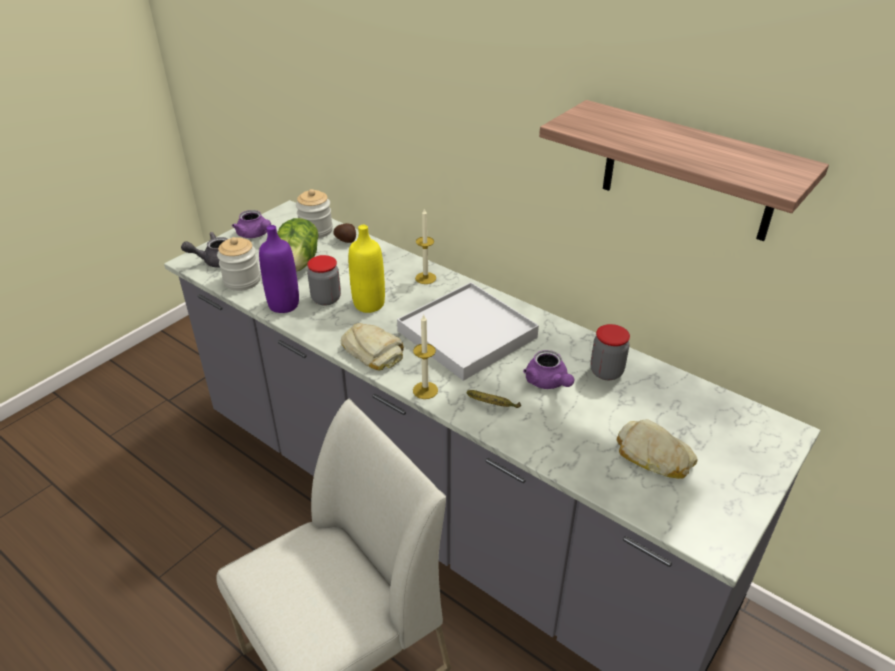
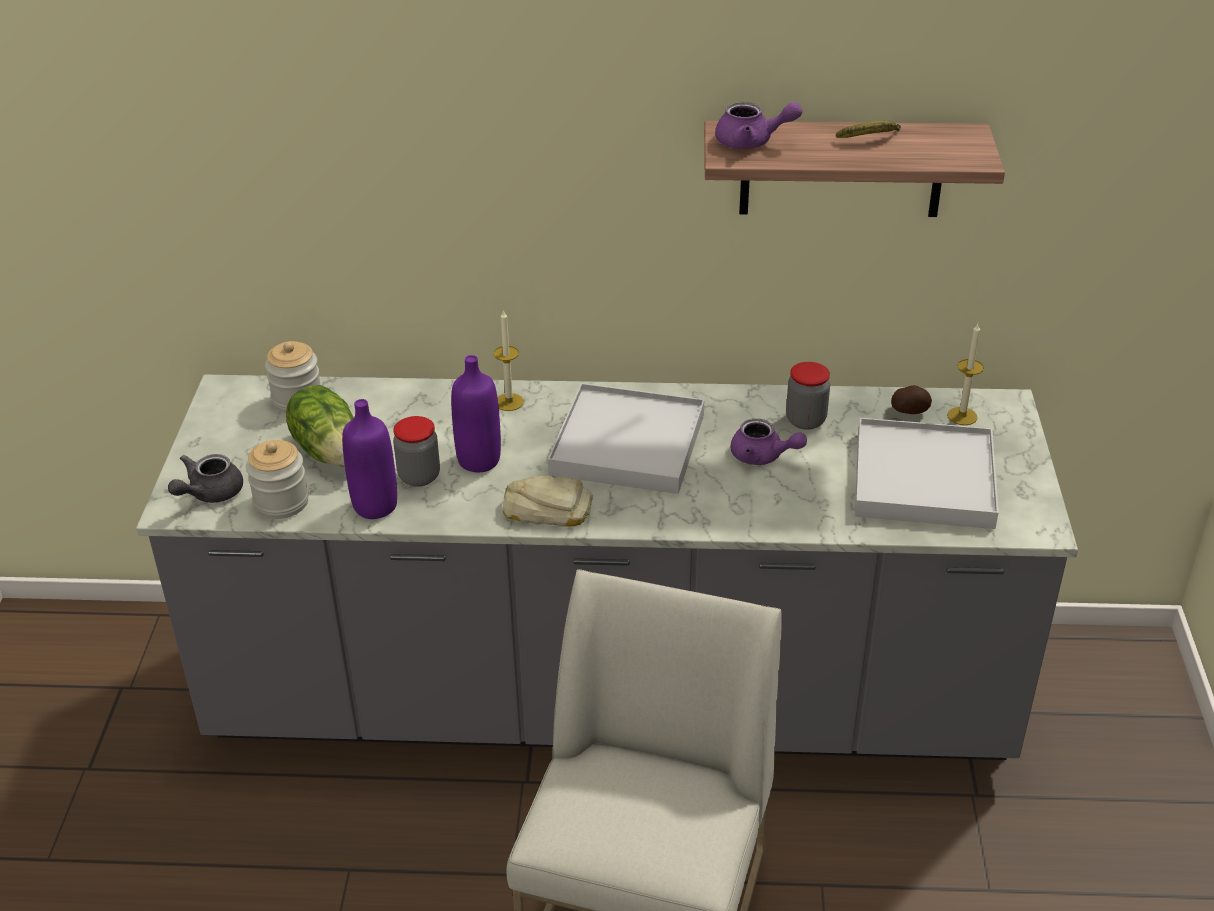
camera: 35 degrees left, 0 degrees up
(255, 234) = (219, 438): purple teapot -> purple teapot (752, 142)
(346, 240) = (354, 396): potato -> potato (910, 411)
(369, 304) = (479, 460): yellow bottle -> purple bottle
(425, 390) = (651, 521): candle -> candle (962, 416)
(492, 405) = (733, 504): banana -> banana (871, 139)
(654, 457) = (924, 480): bread -> white tray

